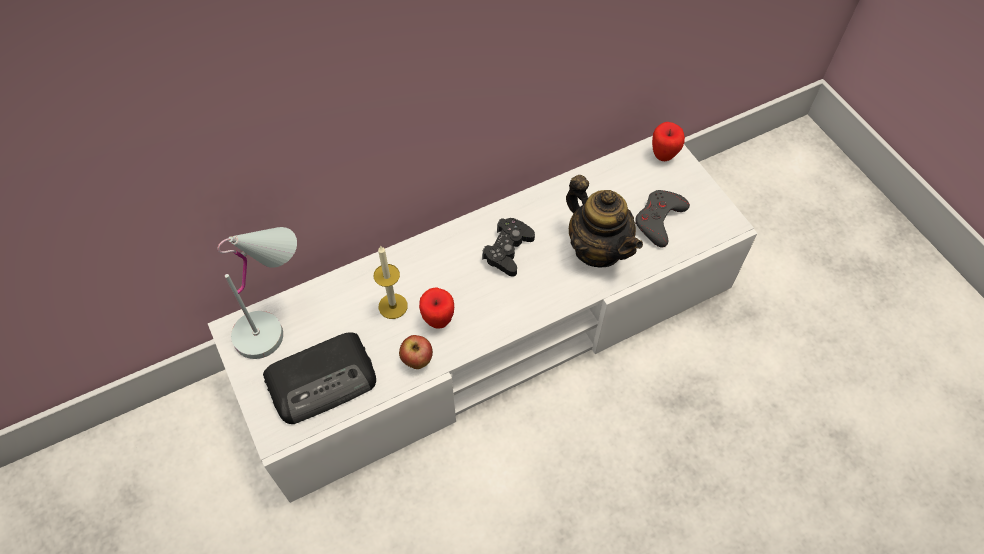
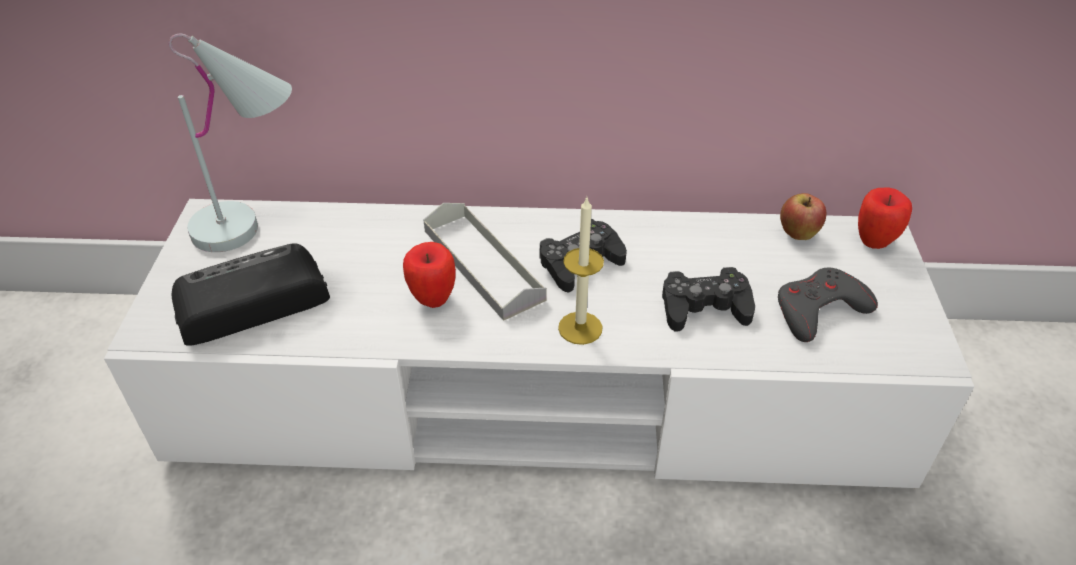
camera: 30 degrees right, 15 degrees down
(324, 380) = (249, 302): radio -> radio turned 150 degrees clockwise
(393, 306) = (393, 262): candle -> candle (580, 328)
(417, 360) = (371, 330): apple -> apple (797, 235)
(450, 280) = (483, 264): none -> grey tray
(597, 248) = (704, 307): teapot -> black game controller

